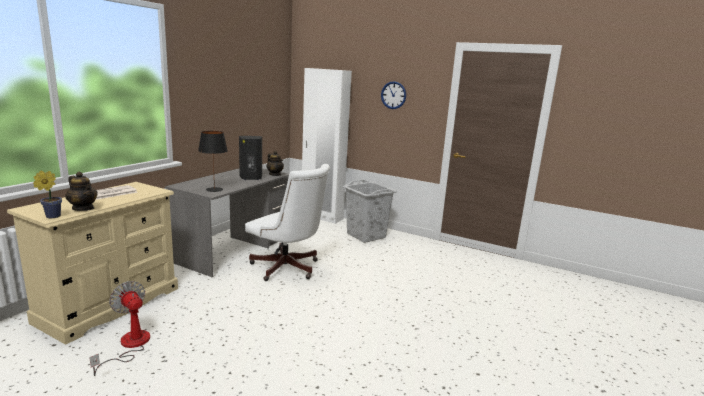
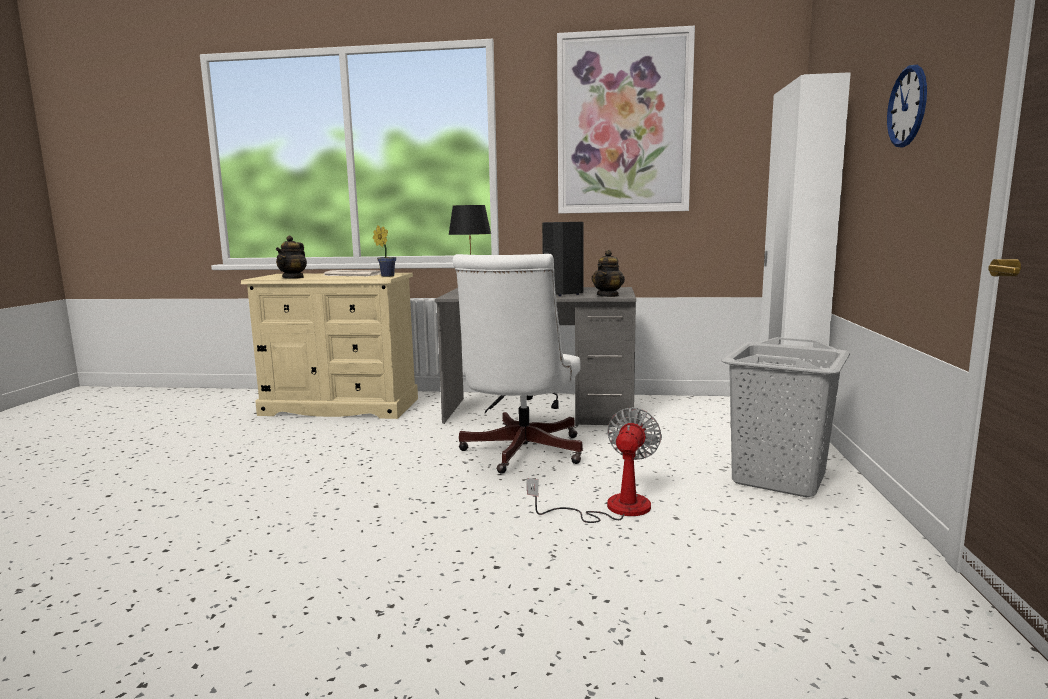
camera: 70 degrees right, 5 degrees down
(51, 216) = (261, 278): potted plant -> potted plant (386, 276)
(129, 346) = (258, 435): fan -> fan (612, 508)
(231, 71) = (623, 124): none -> picture

